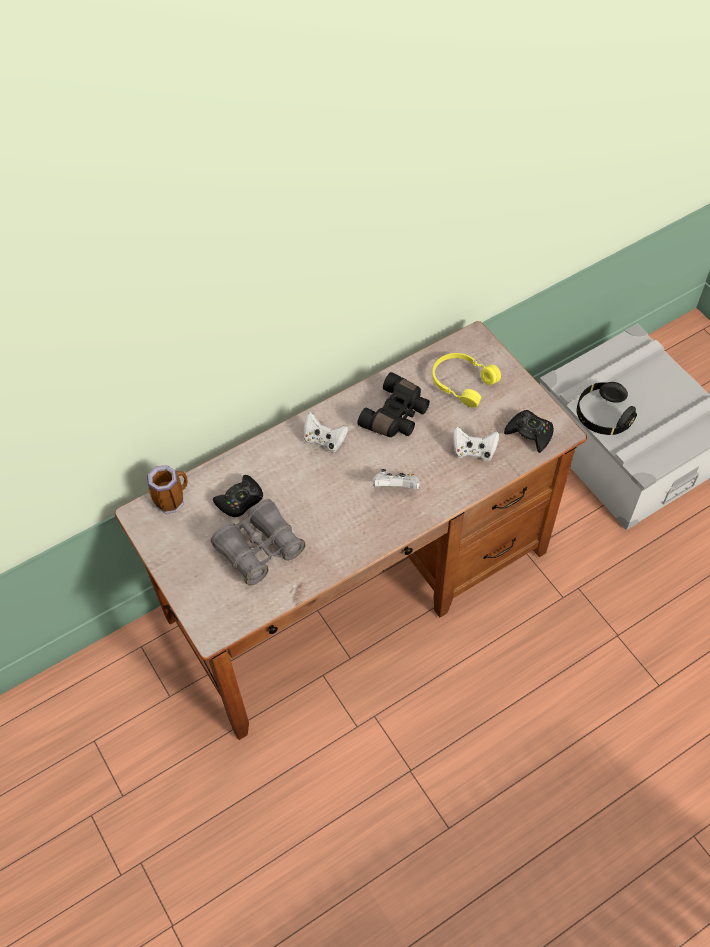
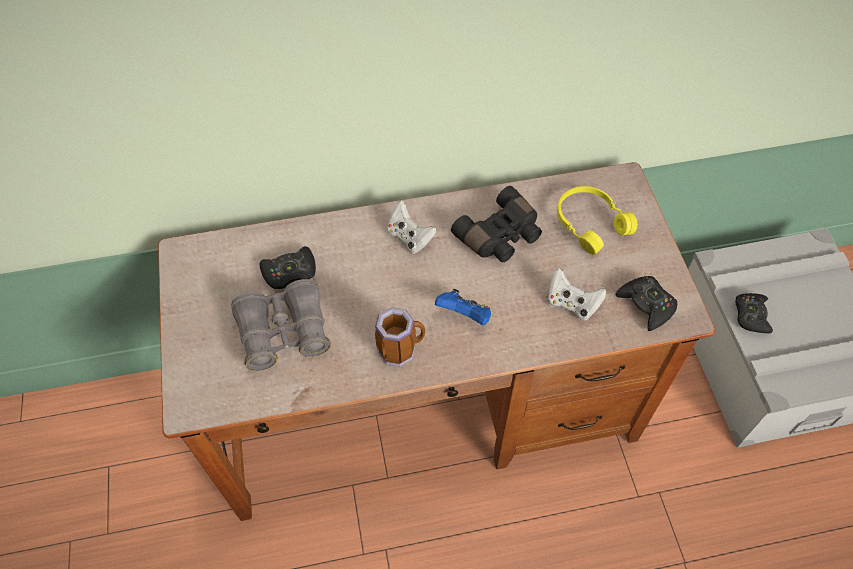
camera: 20 degrees right, 0 degrees up
(172, 499) = (221, 248): mug -> mug (400, 349)
(396, 487) = (464, 315): white game controller -> blue game controller
(603, 416) = (751, 315): black headphones -> black game controller

